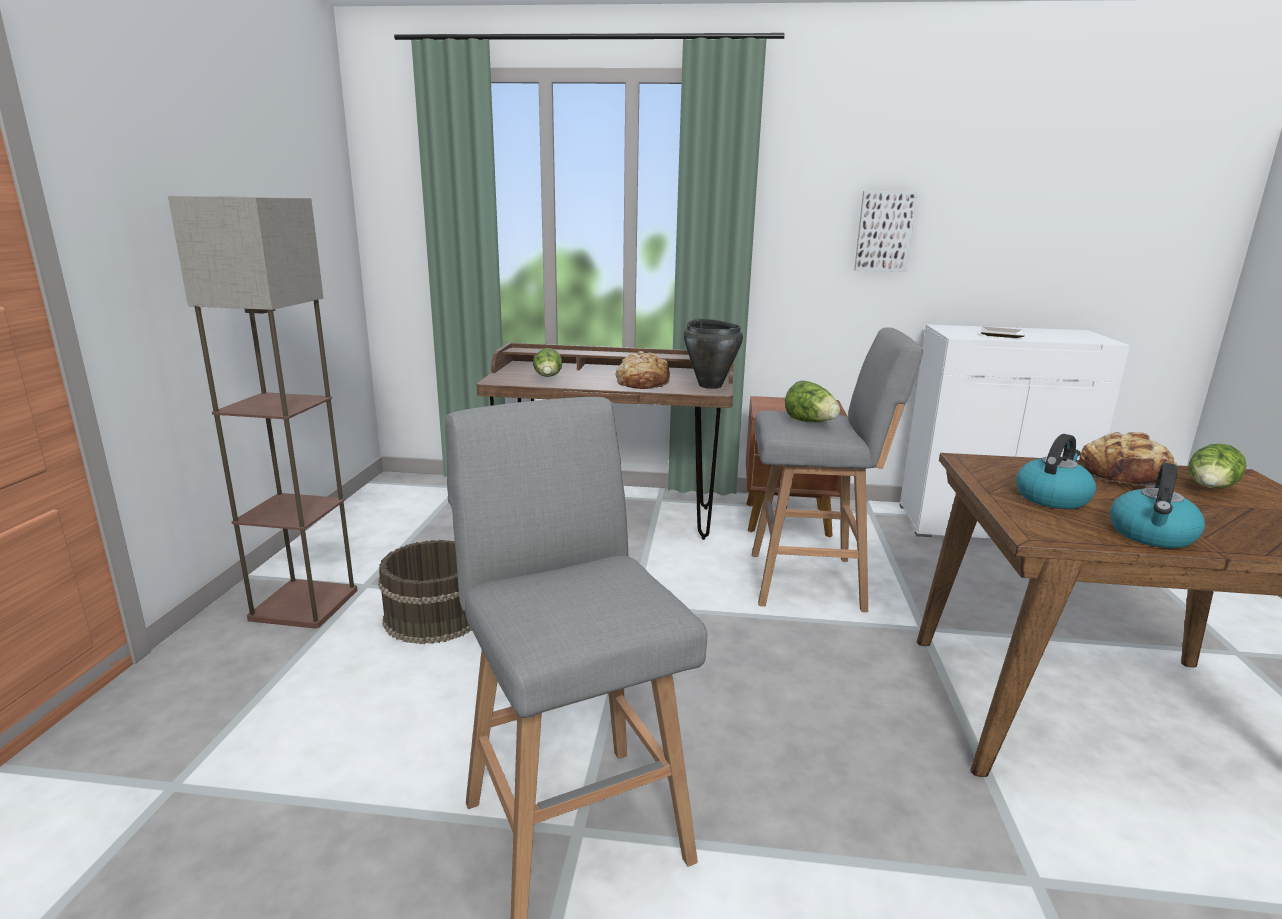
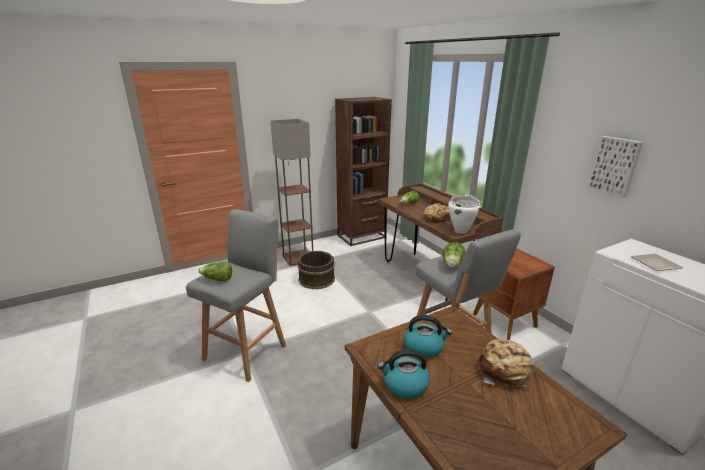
camera: 55 degrees right, 5 degrees up
(374, 509) = (361, 236): none -> brown bookcase
(710, 385) = (461, 231): black cooking pot -> white cooking pot
(1210, 489) = (532, 408): lettuce -> lettuce (217, 279)

